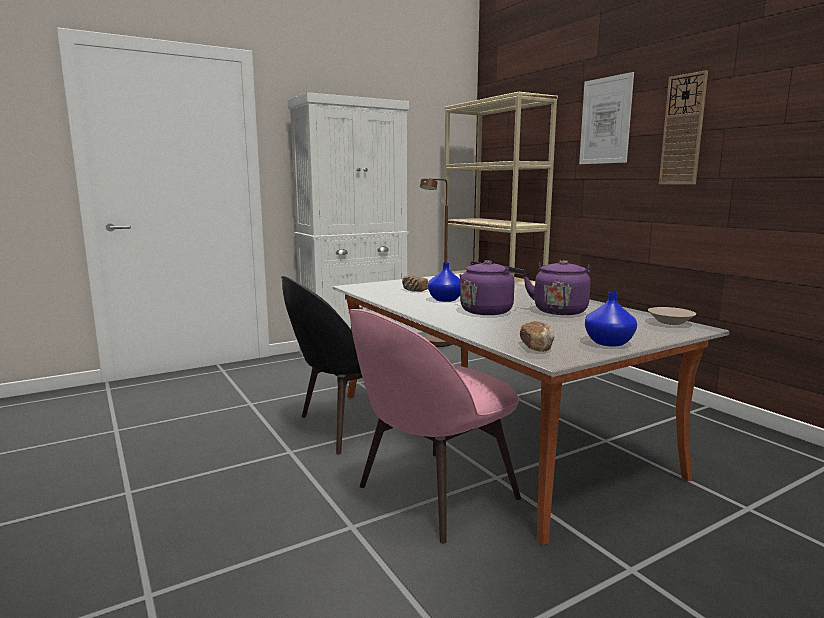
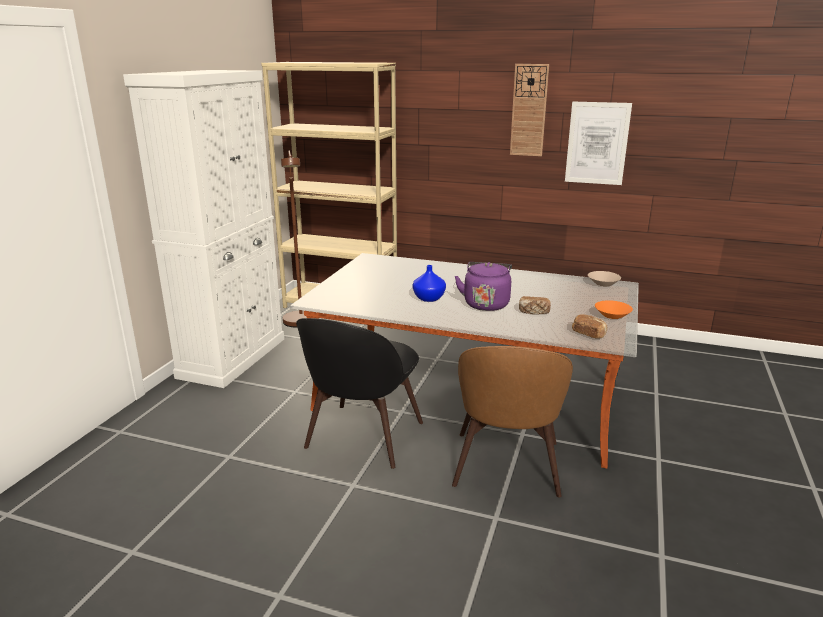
camera: 40 degrees left, 10 degrees up
(414, 290) = (378, 292): bread -> bread (534, 312)
(432, 495) = (506, 467): pink chair -> brown chair
(560, 310) = (526, 289): purple kettle -> none
(605, 121) = (451, 93): picture -> picture (597, 143)
(607, 343) = (612, 316): blue vase -> orange bowl

